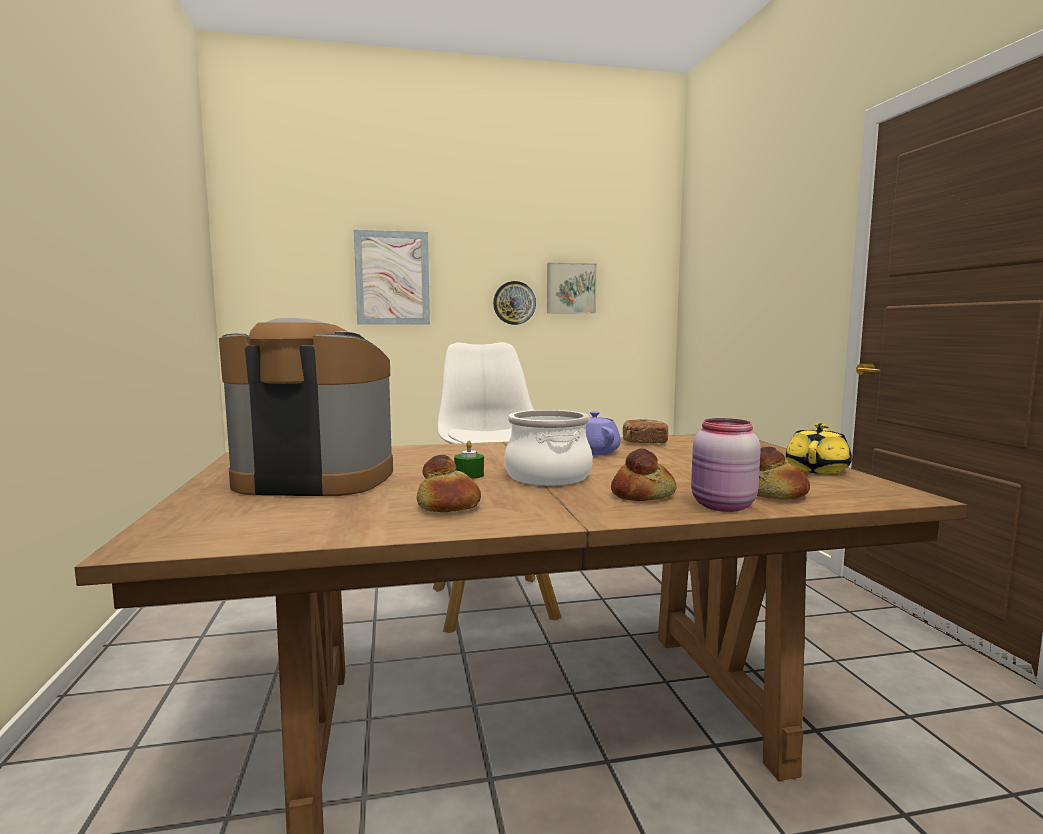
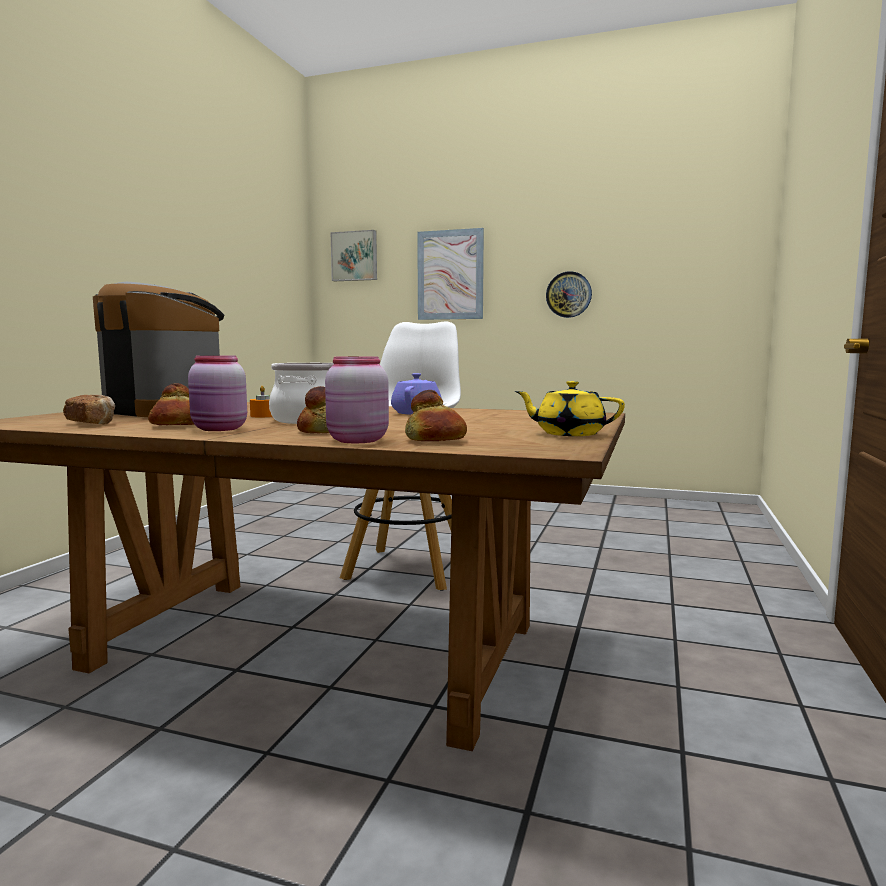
camera: 30 degrees right, 0 degrees up
(469, 475) = (263, 416): green candle -> orange candle
(525, 507) = (219, 429): none -> pink jar
(570, 288) = (633, 276): picture -> picture (355, 256)
(645, 443) = (489, 412): bread -> bread (92, 423)
(817, 469) = (568, 434): yellow teapot -> yellow teapot turned 135 degrees counterclockwise

